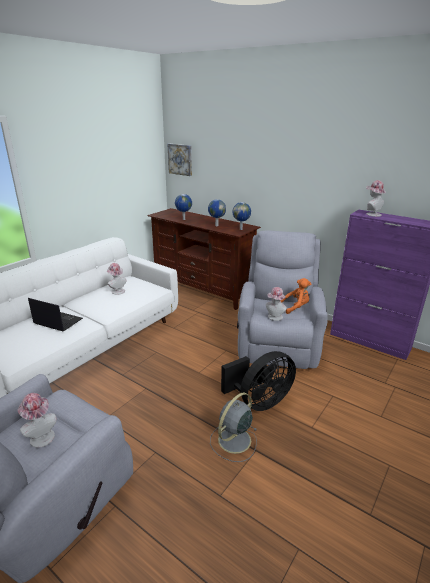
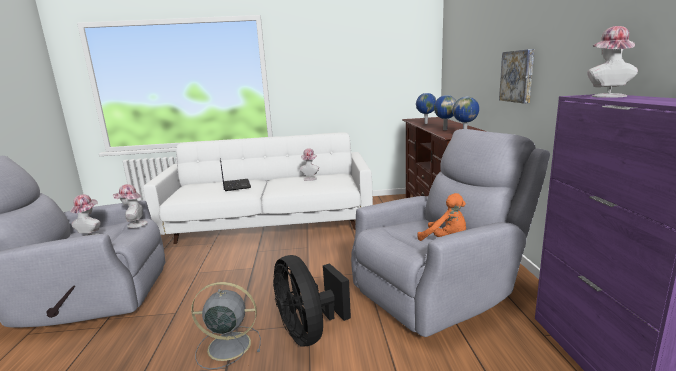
camera: 50 degrees right, 10 degrees down
(180, 159) = (449, 57): picture -> picture (518, 76)
(259, 401) = (309, 331): black fan -> black fan turned 45 degrees clockwise
(274, 318) = (392, 237): hat -> hat (134, 224)

